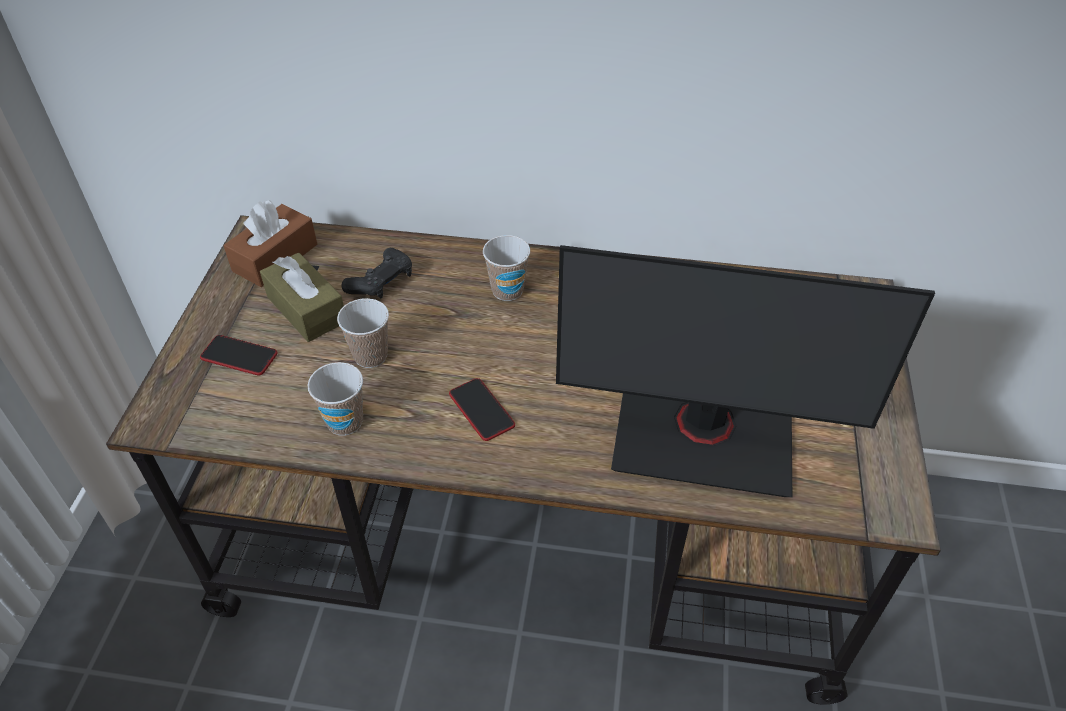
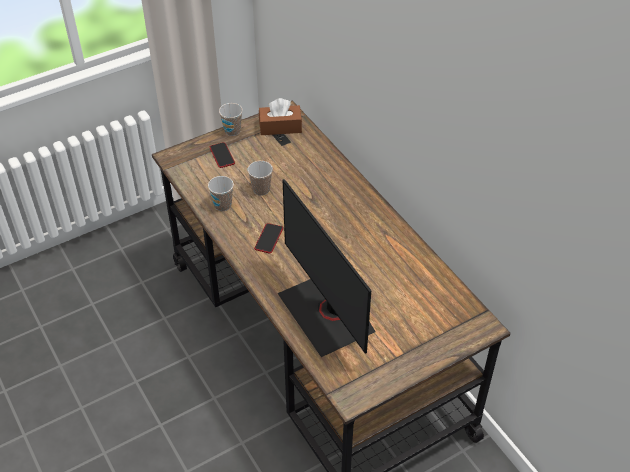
camera: 50 degrees right, 0 degrees up
(306, 309) = (264, 155): brown tissue box -> none
(381, 282) = (303, 165): black game controller -> none
(507, 290) = (342, 205): cup -> cup (232, 131)

